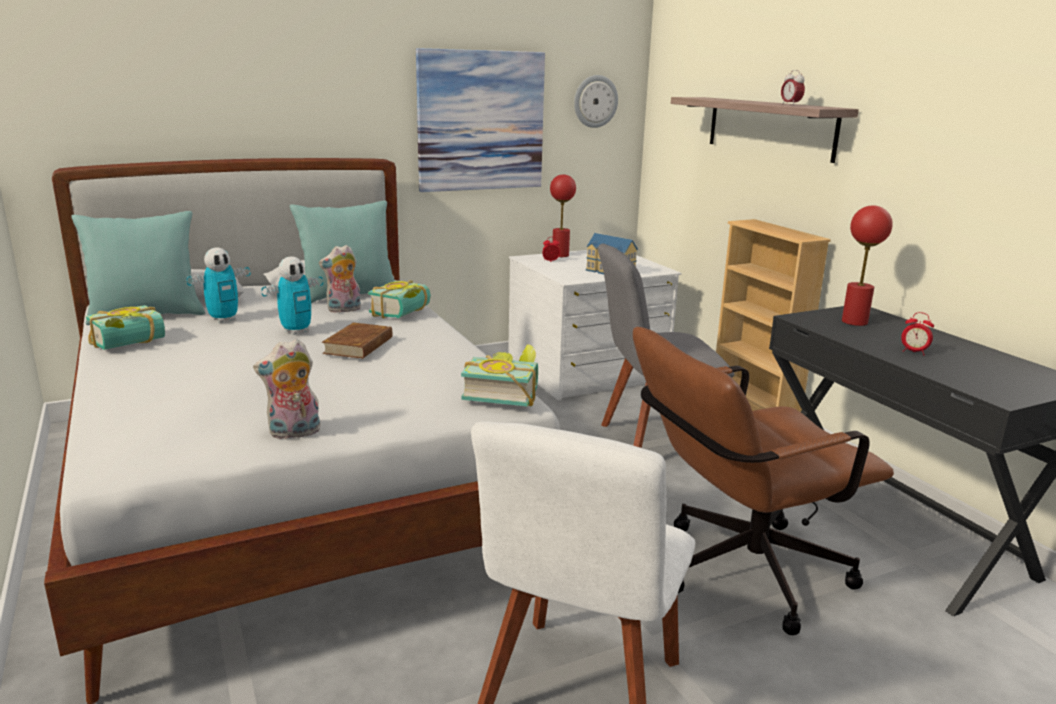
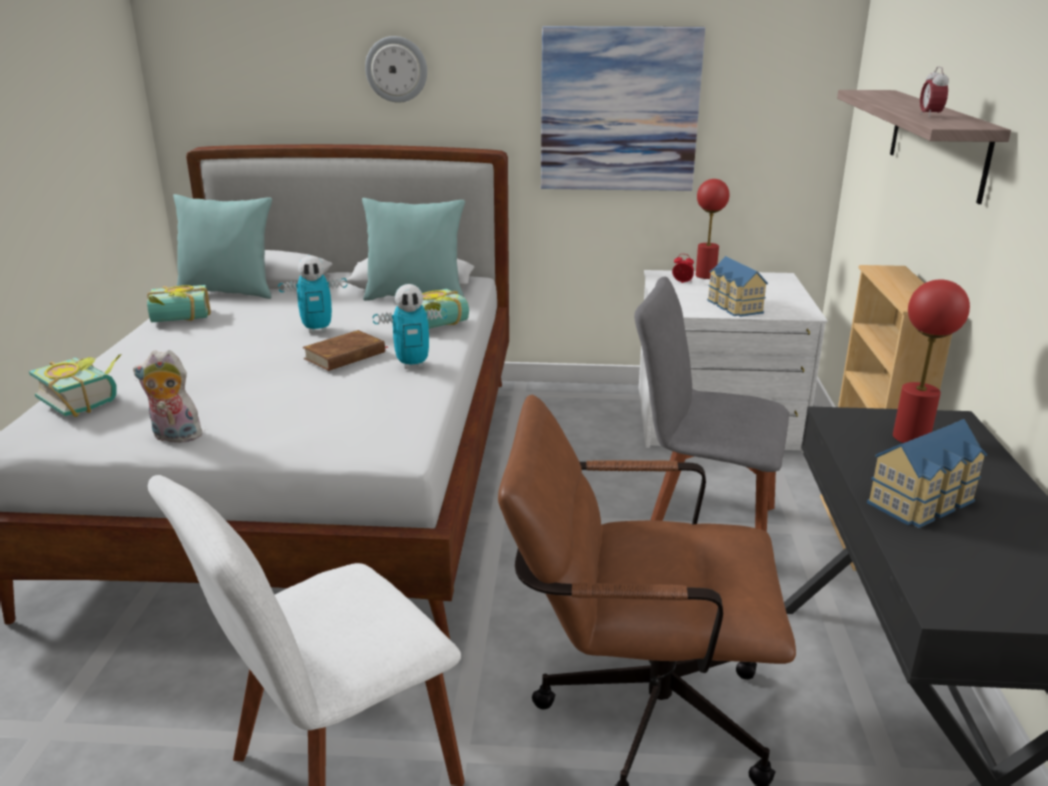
camera: 30 degrees right, 5 degrees up
(224, 320) = (279, 307): toy robot -> toy robot (413, 365)
(343, 310) = (389, 312): plush toy -> none
(502, 394) = (397, 439): book -> book (86, 399)
(595, 101) = (777, 88): wall clock -> wall clock (396, 69)
(913, 352) = (924, 502): alarm clock -> toy house

